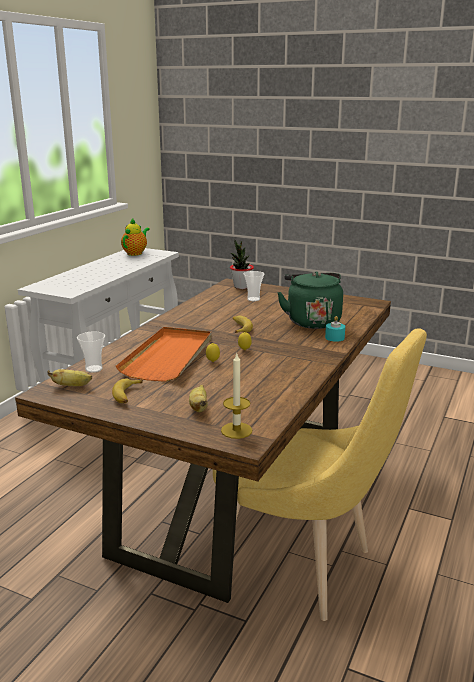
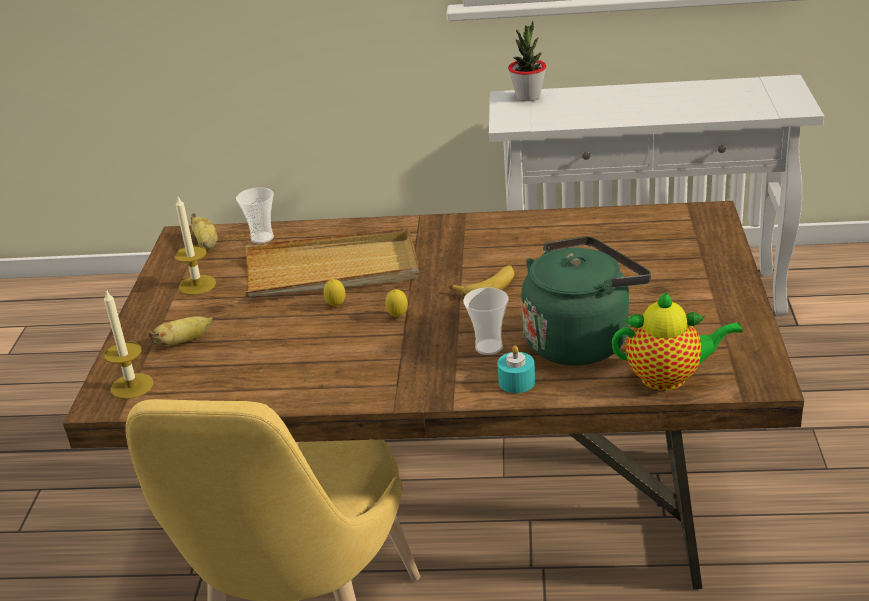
camera: 70 degrees right, 10 degrees up
(127, 395) = (197, 285): banana -> candle
(136, 253) = (762, 91): teapot -> teapot (669, 378)
(169, 357) = (332, 270): orange tray -> beige tray
(241, 287) = (698, 228): potted plant -> potted plant (528, 97)
(253, 299) = (641, 257): cup -> cup (489, 347)

